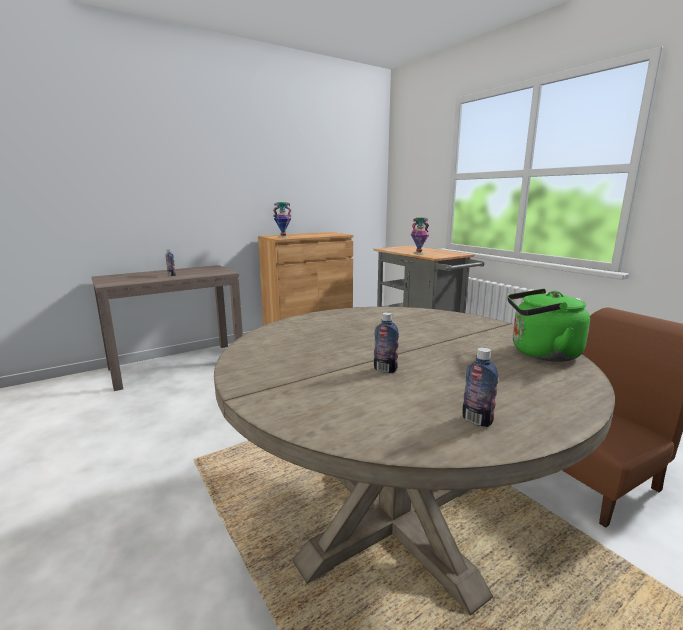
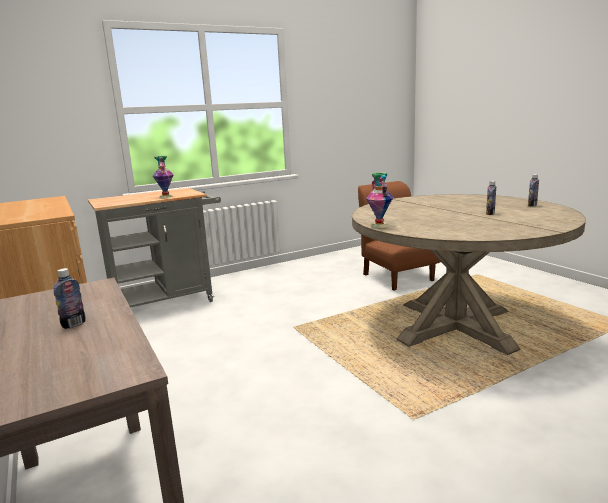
camera: 85 degrees left, 0 degrees up
(283, 237) = (48, 214): vase -> vase (380, 225)
(540, 353) = (444, 197): green kettle -> none

